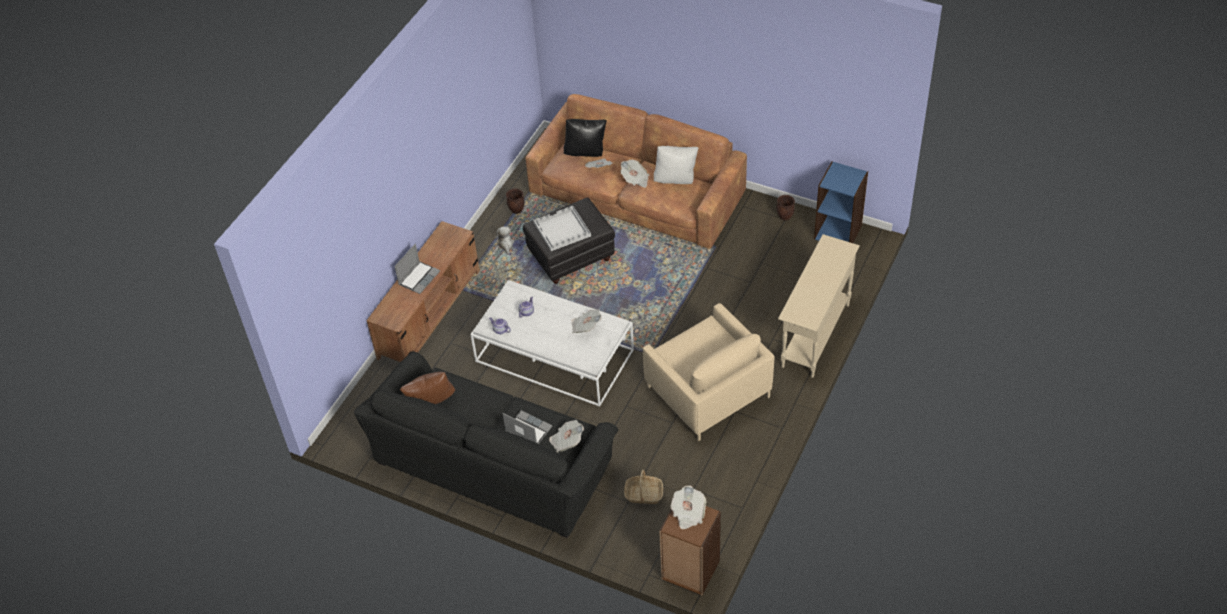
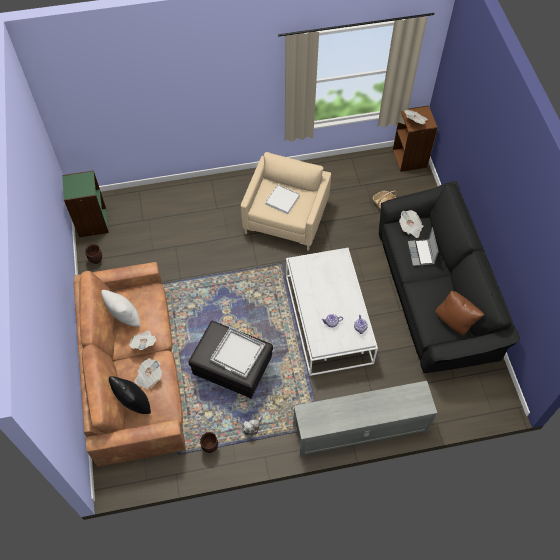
camera: 130 degrees left, 10 degrees up
(419, 277) = (369, 407): laptop -> none
(429, 314) = (359, 429): brown tv stand -> grey tv stand
(585, 327) = (314, 278): newspaper -> none
(700, 348) = (282, 200): none -> white tray
(815, 335) = (197, 189): beige console table -> none
(838, 232) = (92, 222): blue bookcase -> green bookcase

